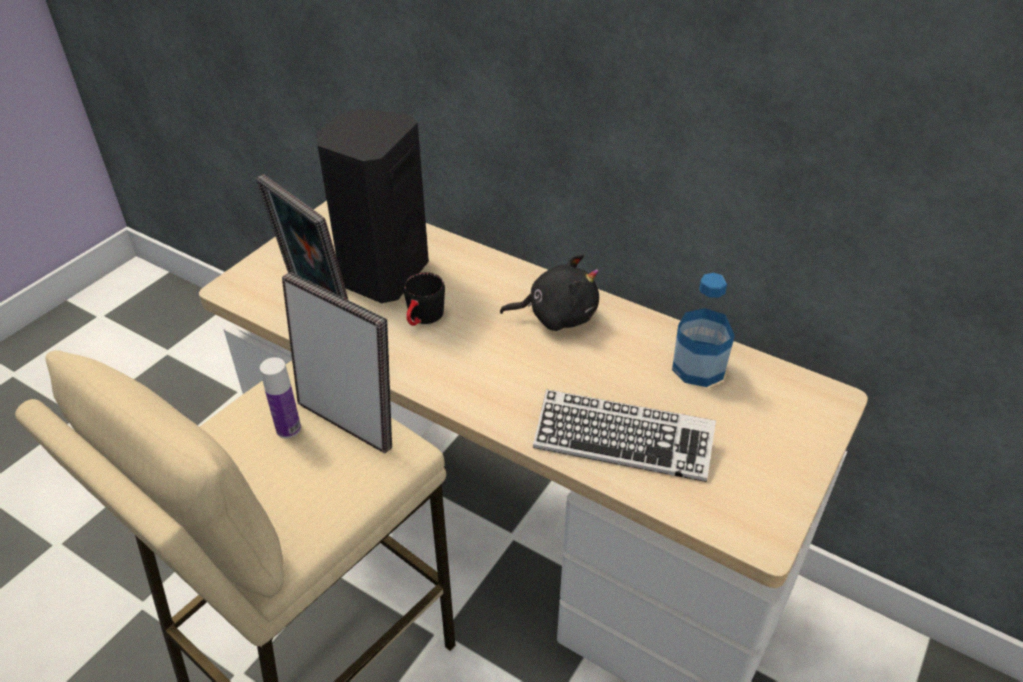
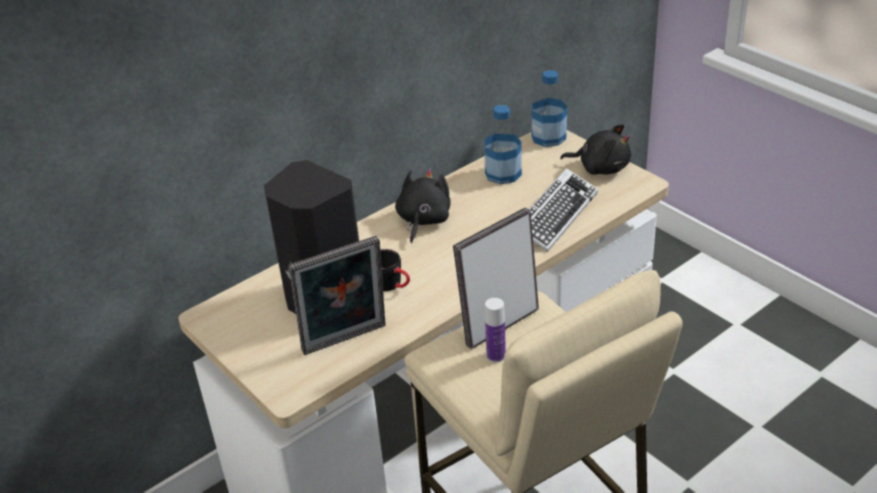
camera: 70 degrees left, 5 degrees down
(775, 475) = (601, 167): none -> black plush toy
(823, 398) = (548, 137): none -> bottle

